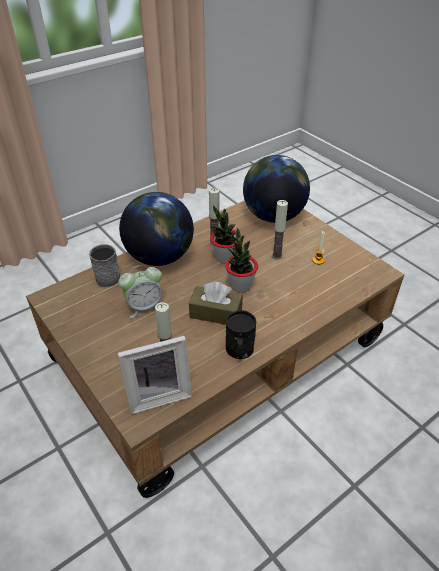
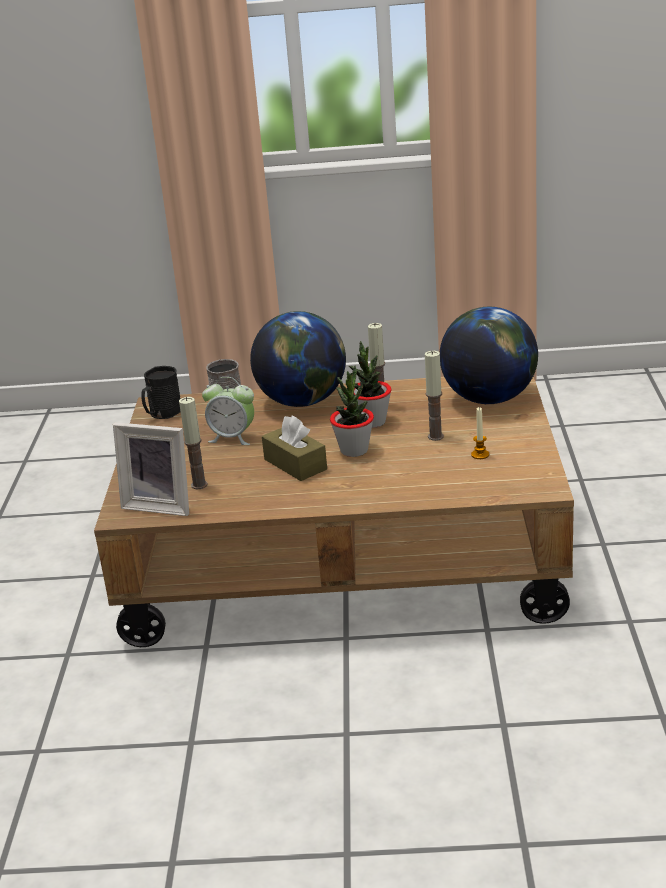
camera: 40 degrees right, 15 degrees down
(239, 351) = (277, 500): black mug -> black mug (162, 413)

